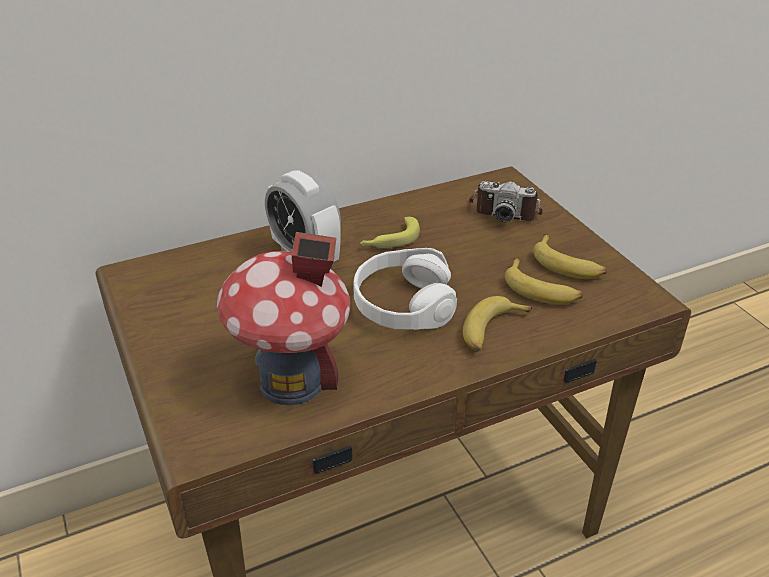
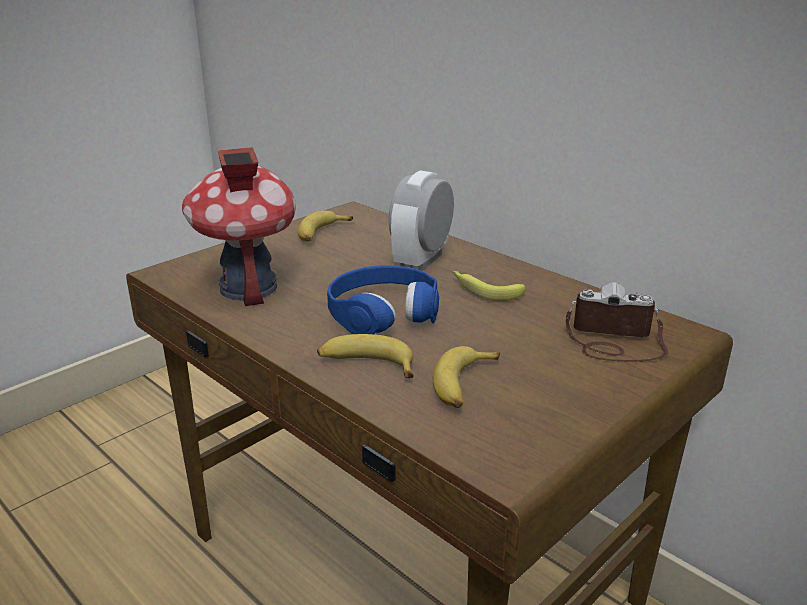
camera: 70 degrees right, 10 degrees down
(403, 303) = (383, 313): white headphones -> blue headphones
(504, 210) = (614, 342): camera -> camera turned 105 degrees clockwise
(567, 265) = (532, 398): banana -> banana (321, 234)

